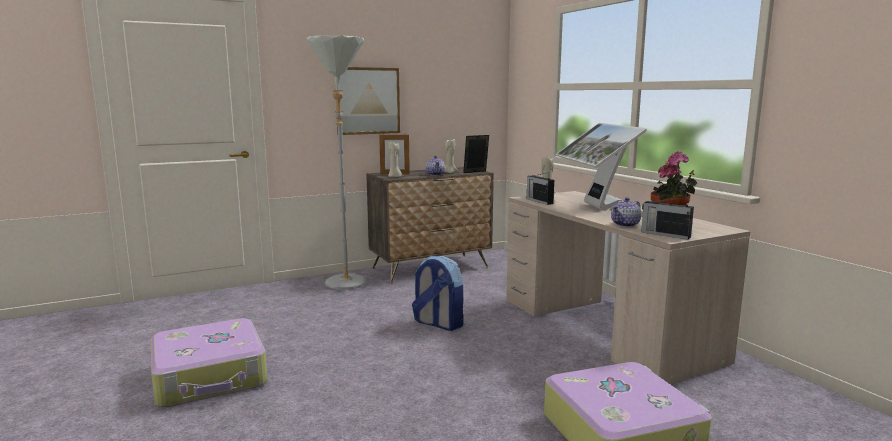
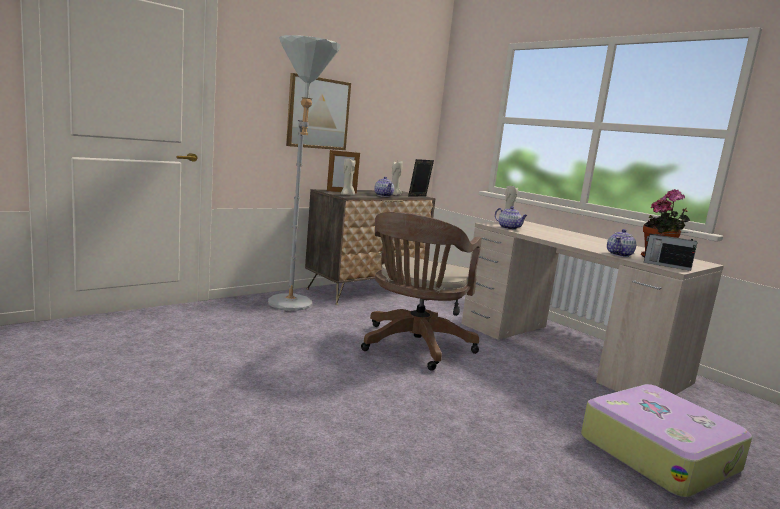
camera: 15 degrees left, 0 degrees up
(211, 377) = (209, 408): suitcase -> none
(438, 323) = (414, 347): backpack -> brown office chair
(539, 201) = (509, 228): radio -> teapot
(596, 206) = (567, 236): monitor -> none

